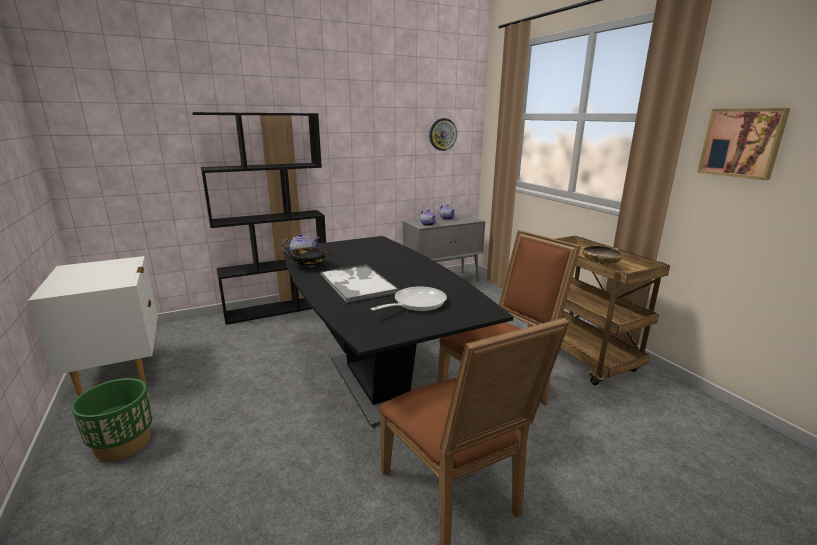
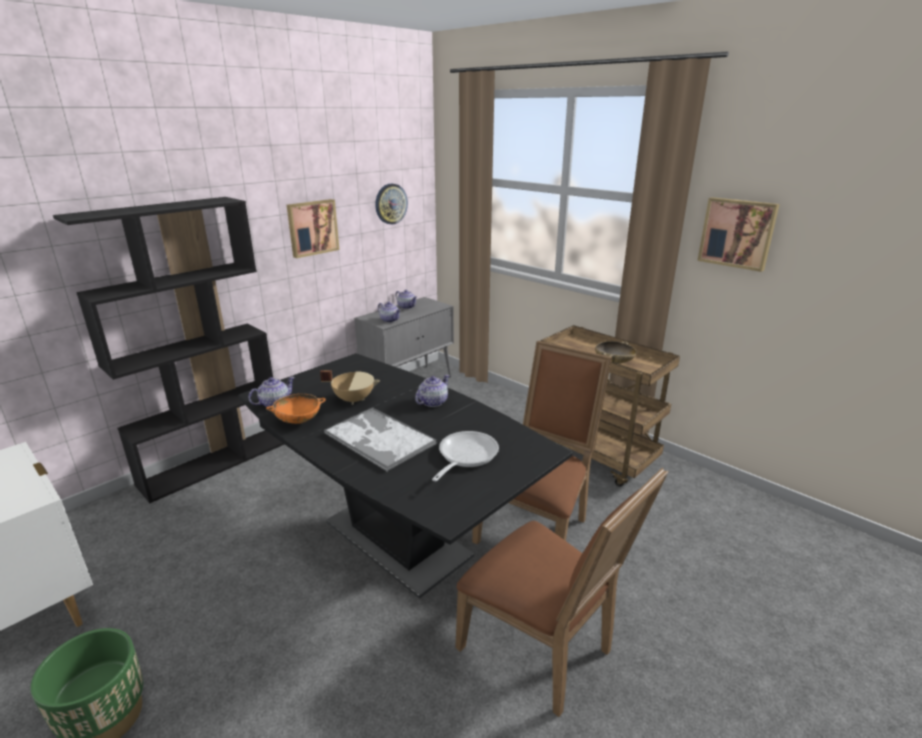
camera: 20 degrees left, 5 degrees up
(309, 265) = (298, 420): black bowl -> orange bowl
(358, 259) = (354, 399): none -> beige cooking pot
(375, 145) = (312, 227): none -> picture
(416, 269) = (432, 402): none -> teapot

